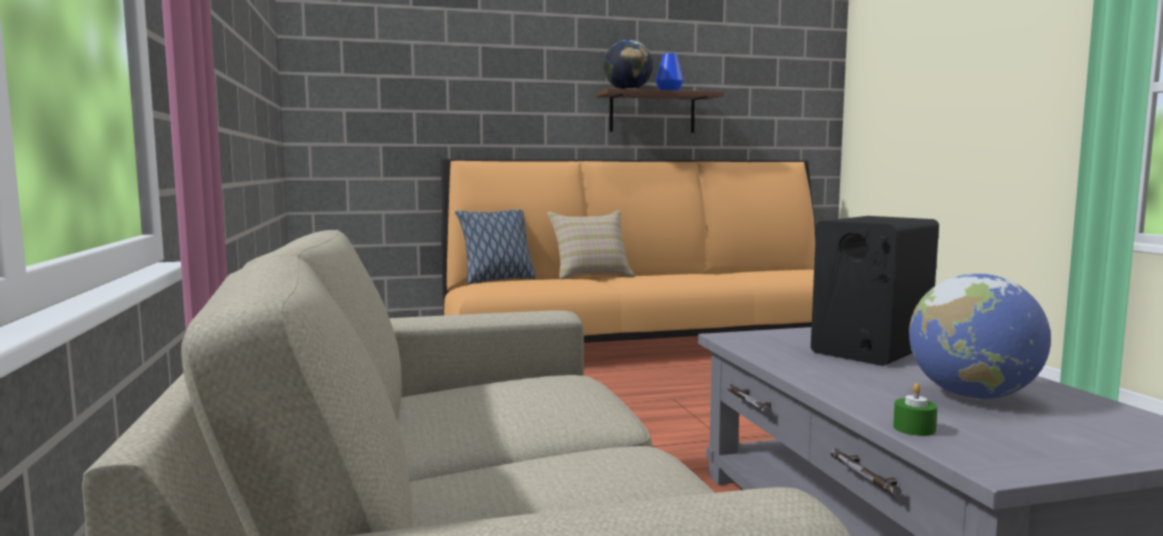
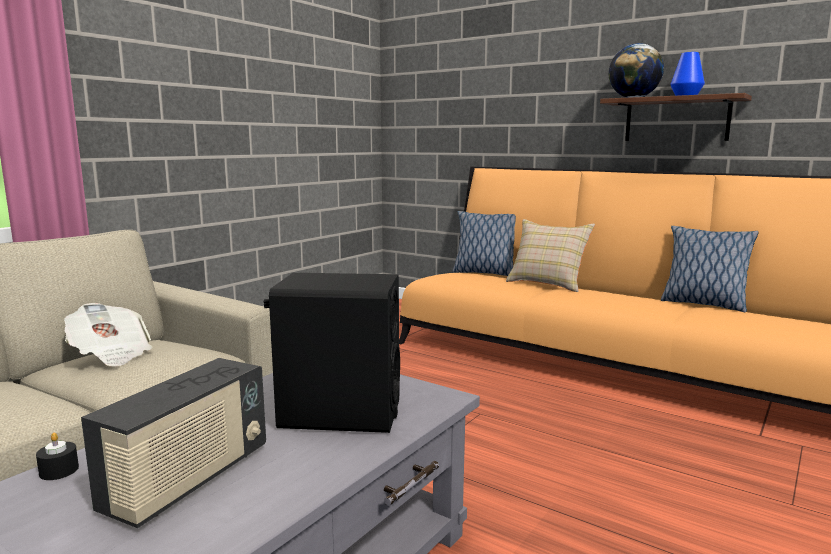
camera: 50 degrees right, 5 degrees up
(485, 402) = (111, 354): none -> newspaper
(717, 272) = (702, 304): none -> pillow
(914, 429) = (59, 470): green candle -> black candle
(972, 396) = (189, 480): globe -> radio

